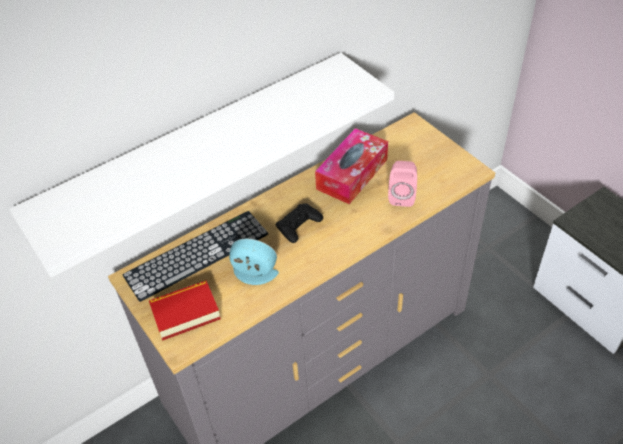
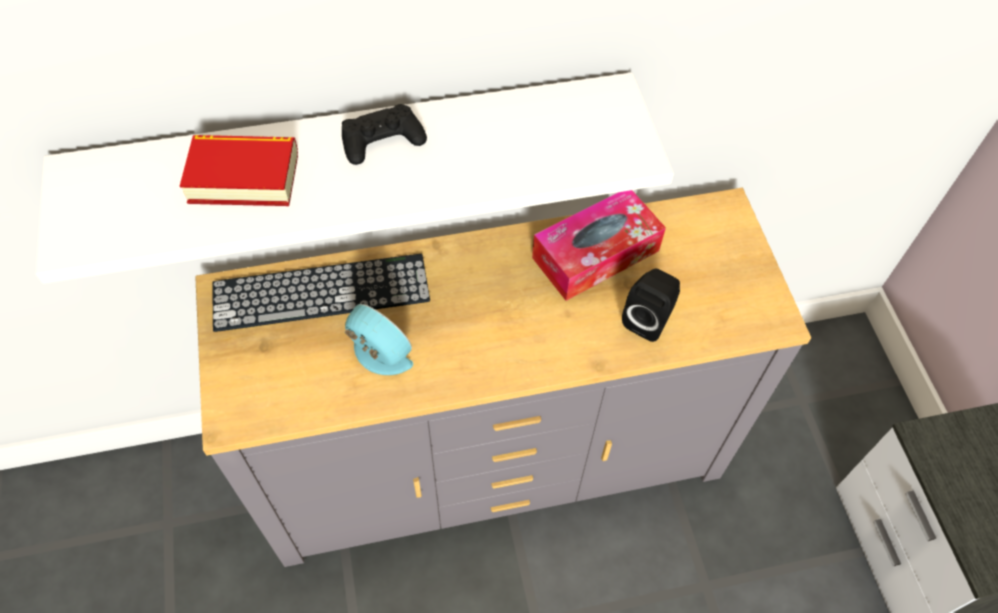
camera: 20 degrees right, 10 degrees up
(185, 313) = (261, 375): book -> book (244, 177)
(299, 225) = (478, 305): black game controller -> black game controller (382, 140)
(402, 196) = (648, 319): pink speaker -> black speaker

